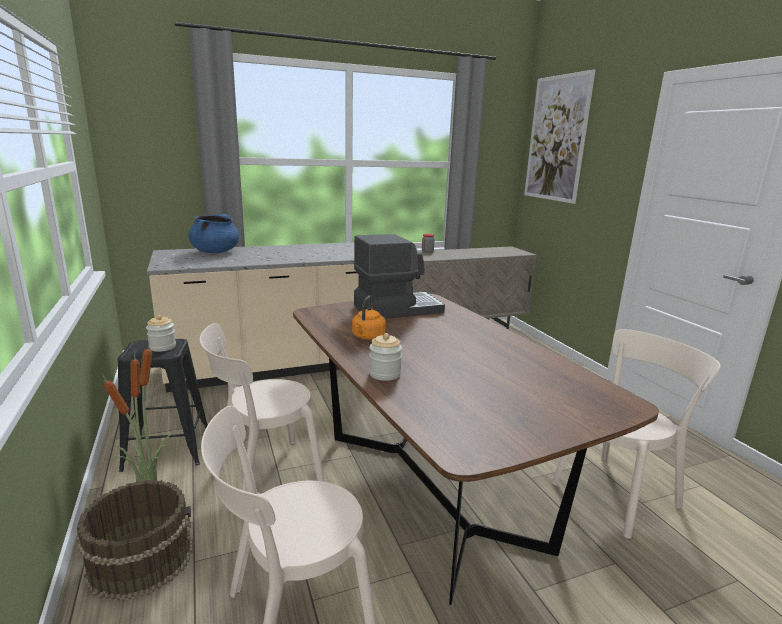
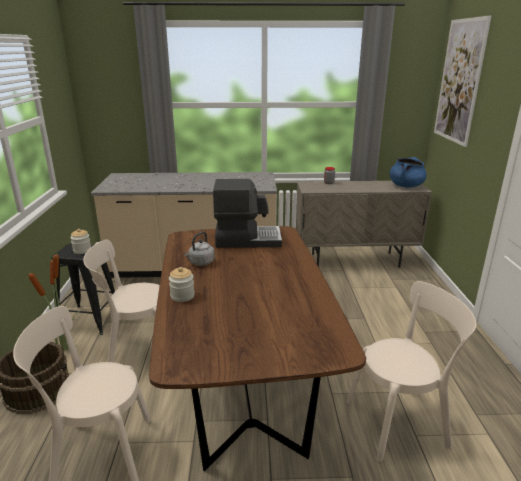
camera: 20 degrees right, 5 degrees up
(215, 252) = (150, 177): blue cooking pot -> blue cooking pot (406, 186)
(367, 337) = (200, 263): orange kettle -> grey kettle

